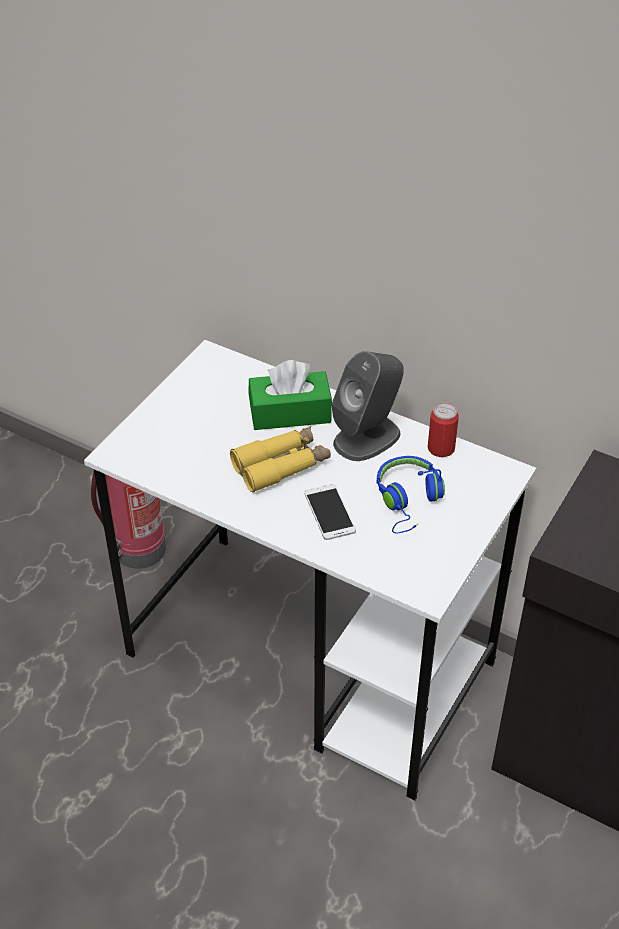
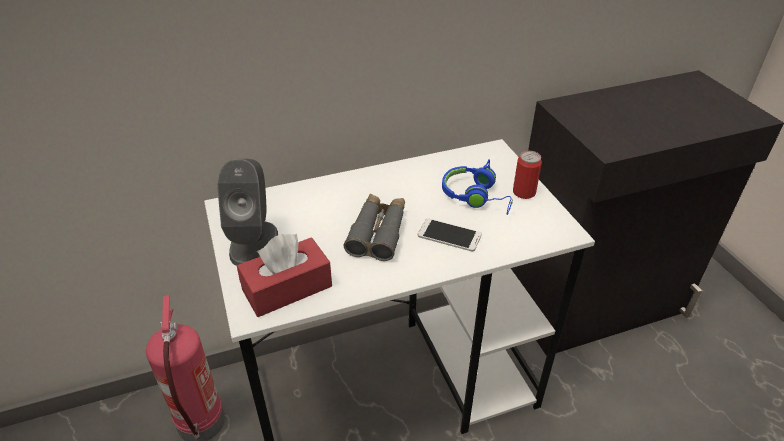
camera: 50 degrees left, 5 degrees down
(159, 455) = (287, 288): none -> red tissue box
(281, 465) = (378, 232): yellow binoculars -> grey binoculars
(290, 413) = (333, 201): green tissue box -> none
(367, 437) = (400, 183): grey speaker -> grey speaker (254, 243)
(441, 448) = (446, 161): can -> can (524, 192)

